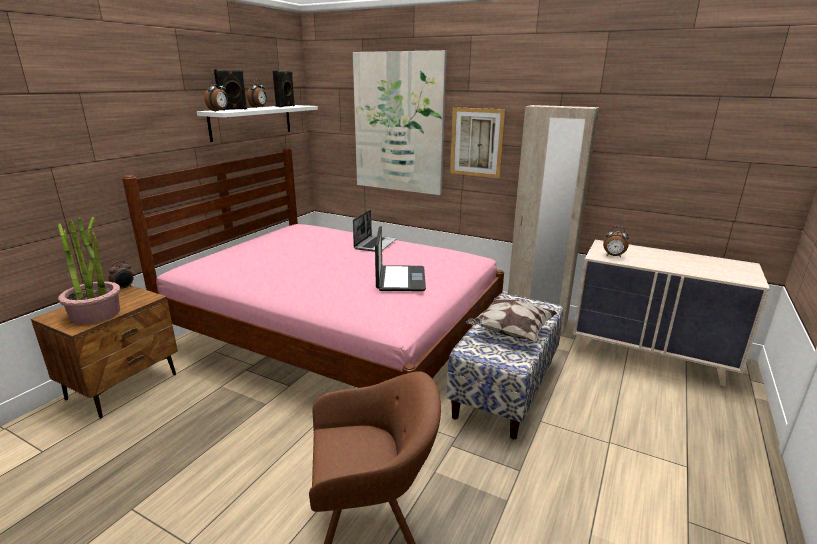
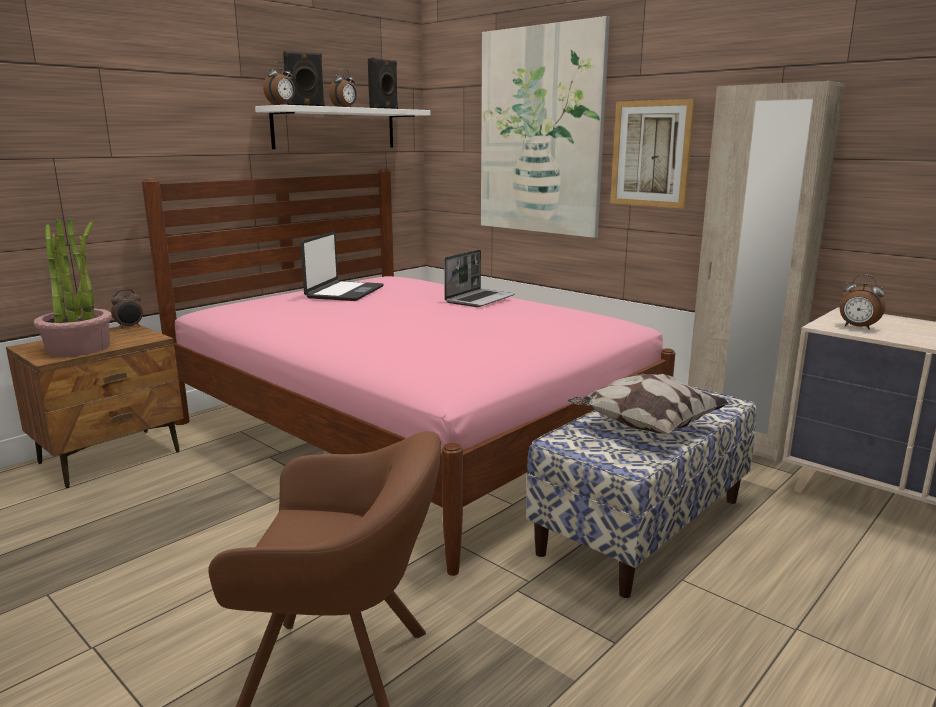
camera: 15 degrees right, 5 degrees down
(400, 279) = (487, 337): laptop -> laptop (344, 292)

